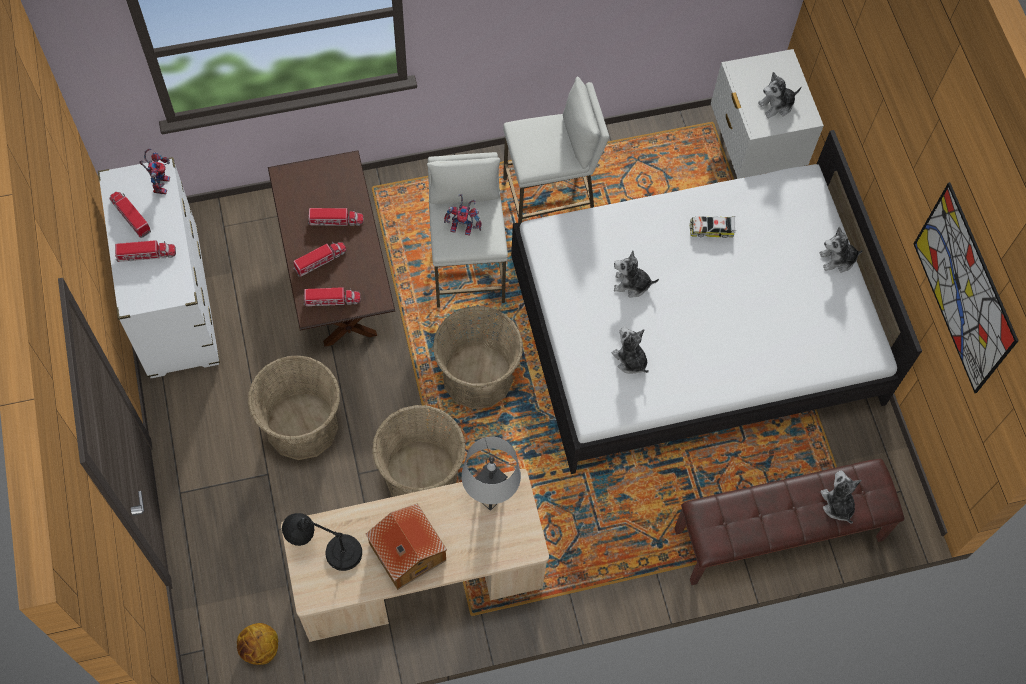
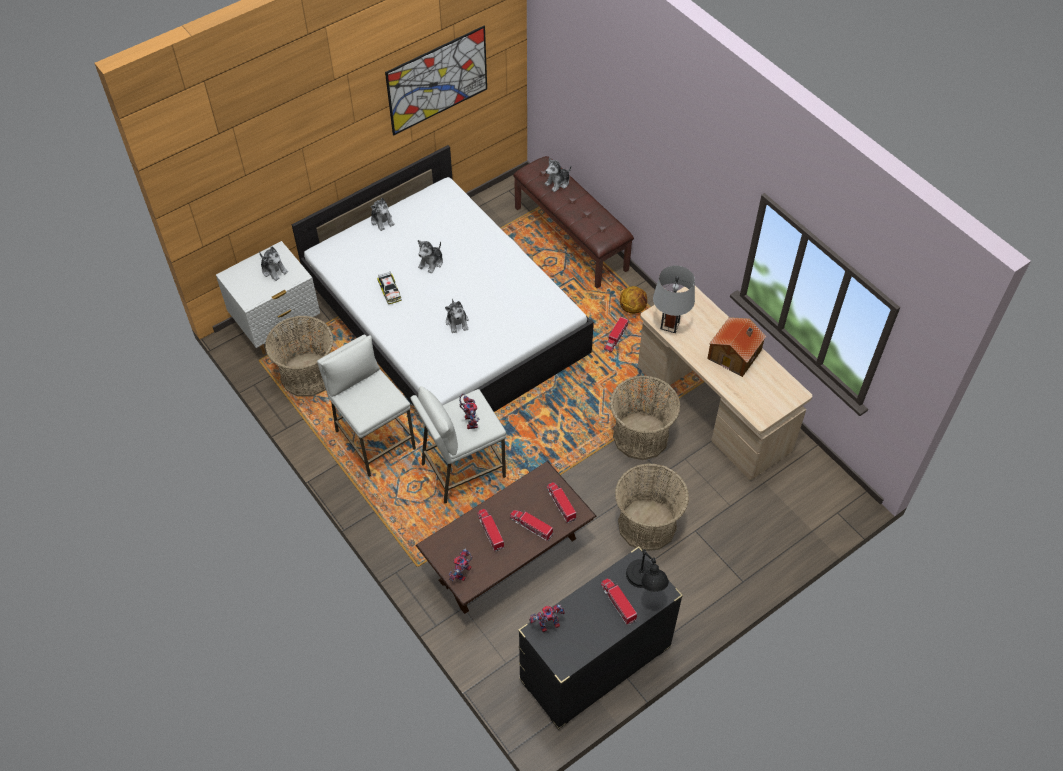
camera: 110 degrees left, 10 degrees down
(130, 216) = (590, 633): toy truck -> toy truck (615, 338)
(174, 303) = (595, 665): white dresser -> black dresser
(260, 649) = (814, 479): basketball -> basketball (633, 308)
(300, 179) = (463, 574): none -> toy robot
(326, 550) = (762, 397): black table lamp -> black table lamp (645, 586)
(477, 376) = (548, 431): basket -> basket (307, 375)
(630, 360) = (517, 305): plush toy -> plush toy (431, 262)

